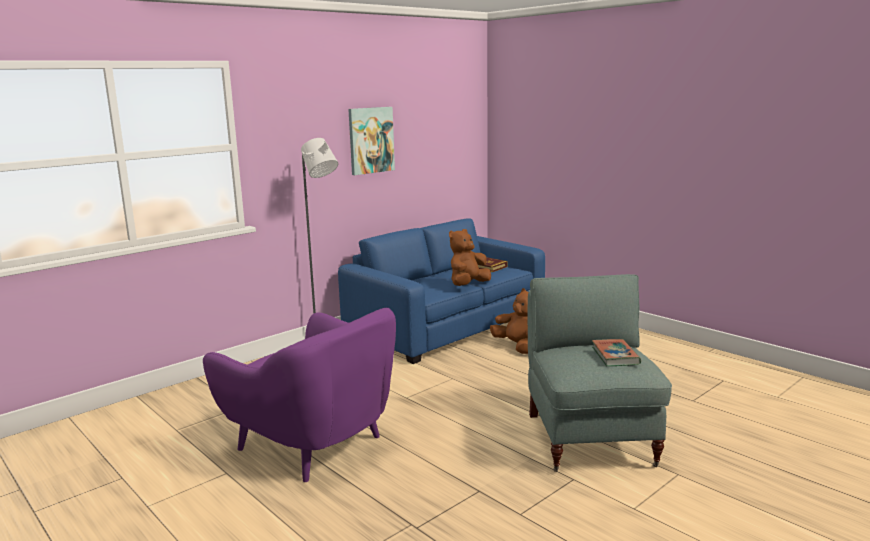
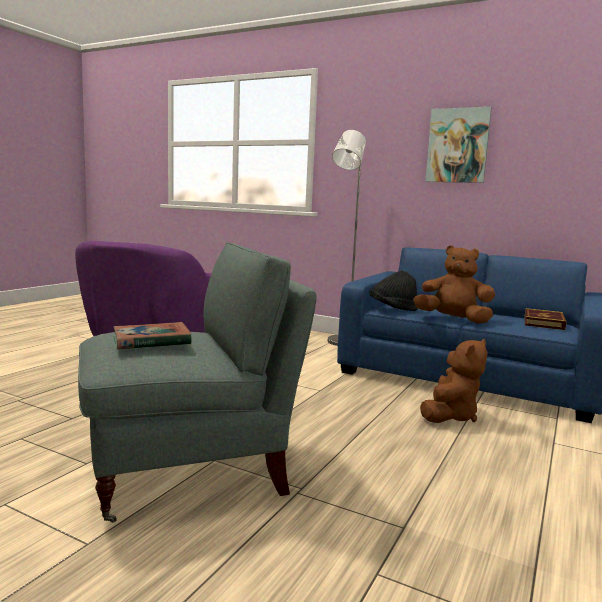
camera: 70 degrees right, 5 degrees down
(429, 294) = (392, 309): none -> black hat

